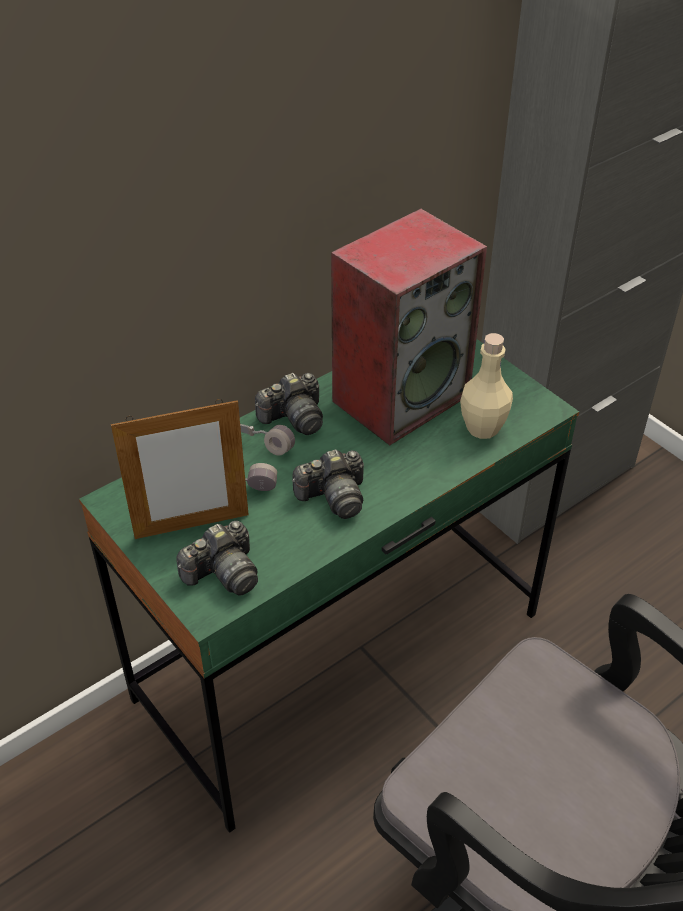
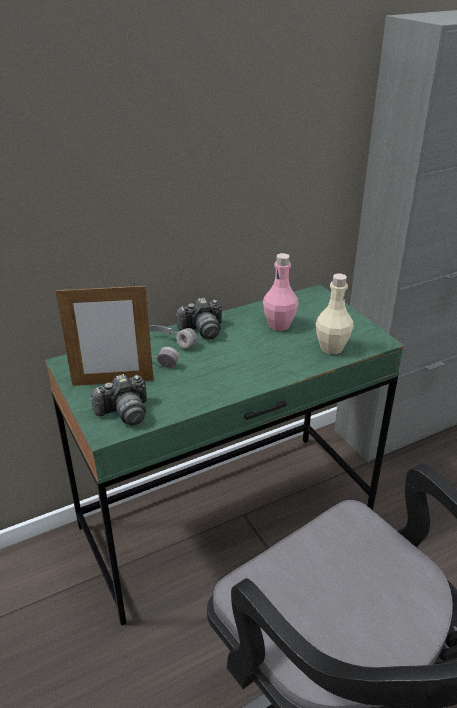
camera: 10 degrees right, 10 degrees down
(333, 497) = (215, 376): camera -> none
(401, 396) = (279, 325): speaker -> pink bottle

